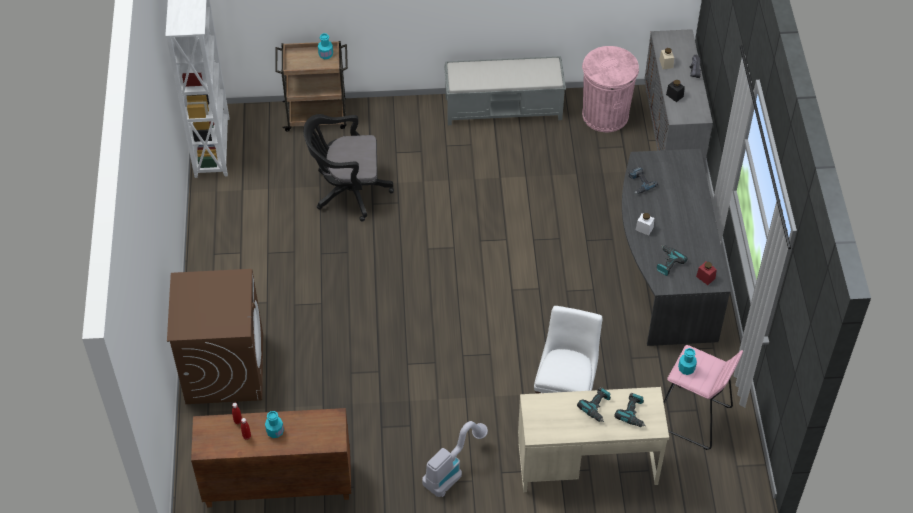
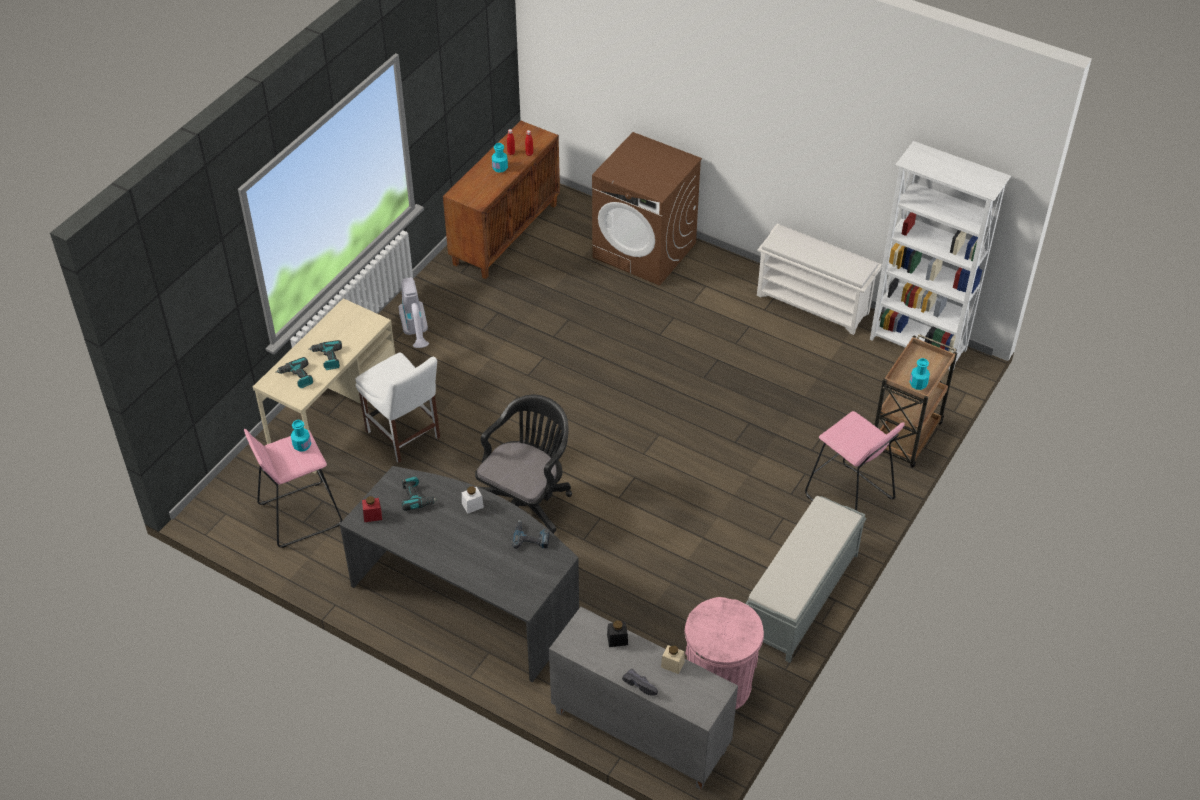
camera: 125 degrees right, 5 degrees down
(210, 225) = (814, 304): none -> white shoe rack
(348, 191) = (780, 413): black office chair -> black office chair (526, 503)
(399, 121) = (849, 498): none -> pink stool

